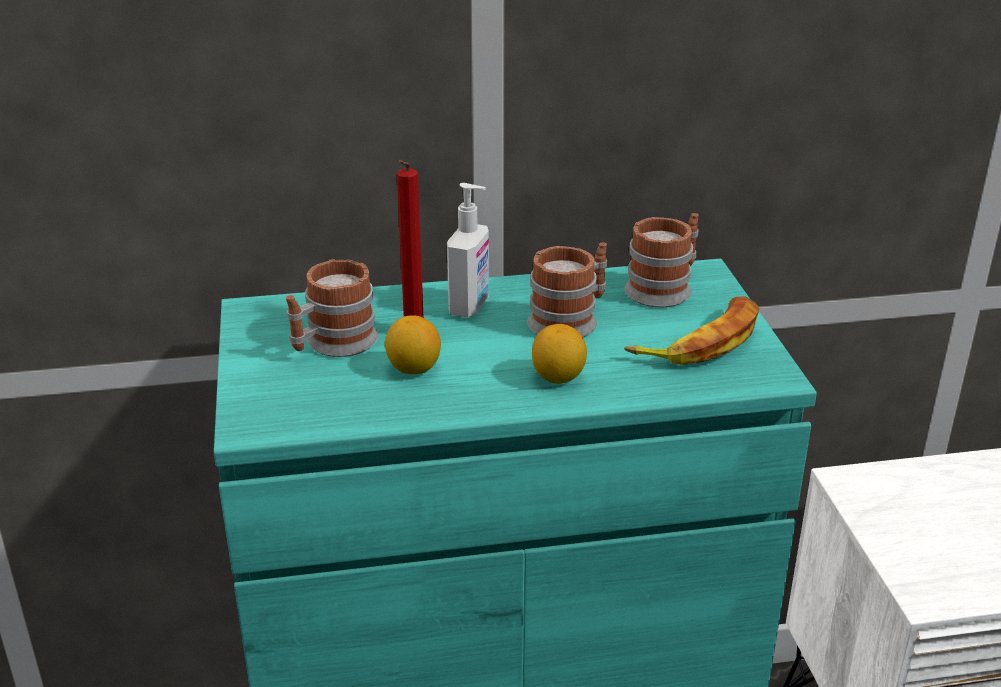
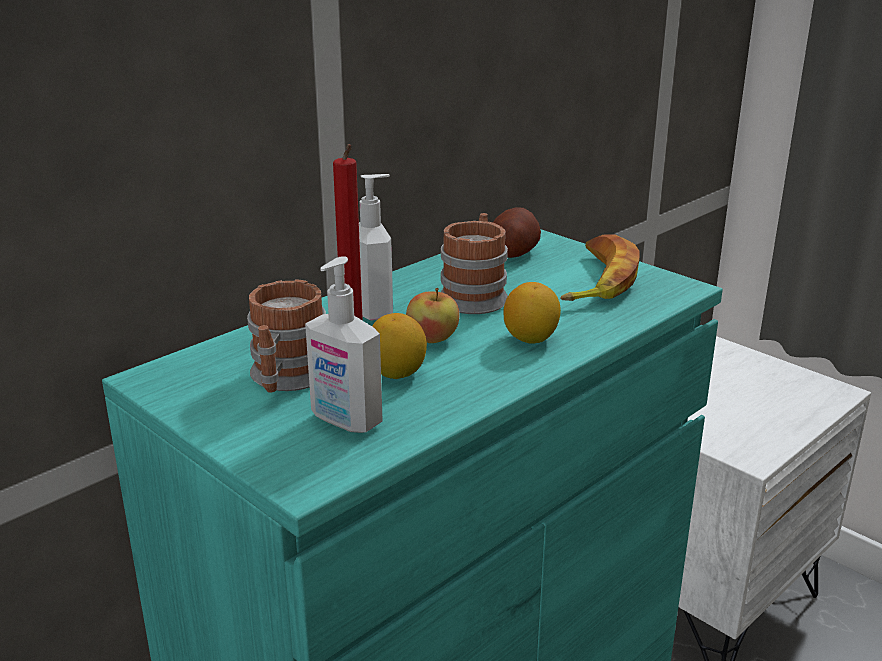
camera: 35 degrees left, 5 degrees down
(328, 393) = (345, 421): none -> soap dispenser
(480, 349) = (433, 339): none -> apple
(665, 288) = (513, 252): mug -> potato

